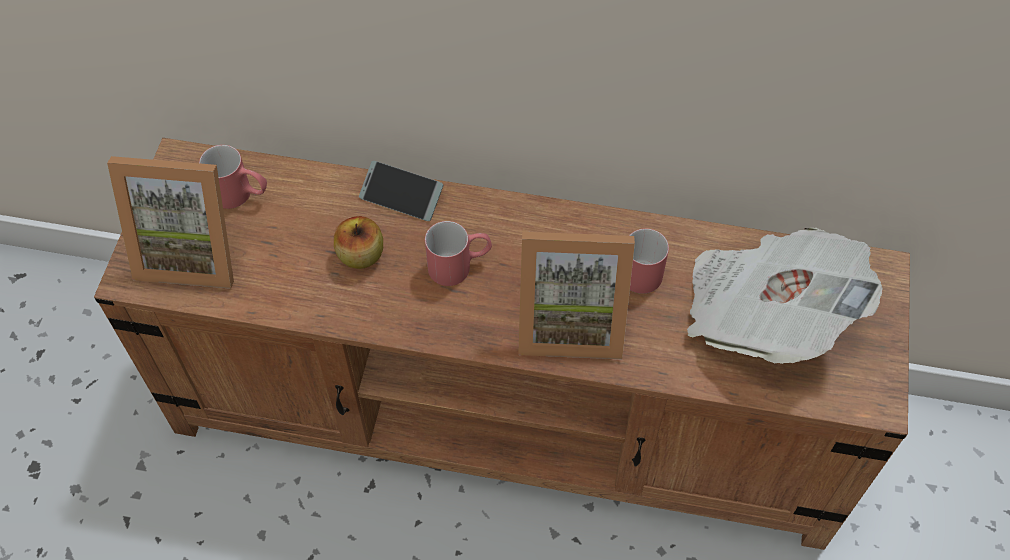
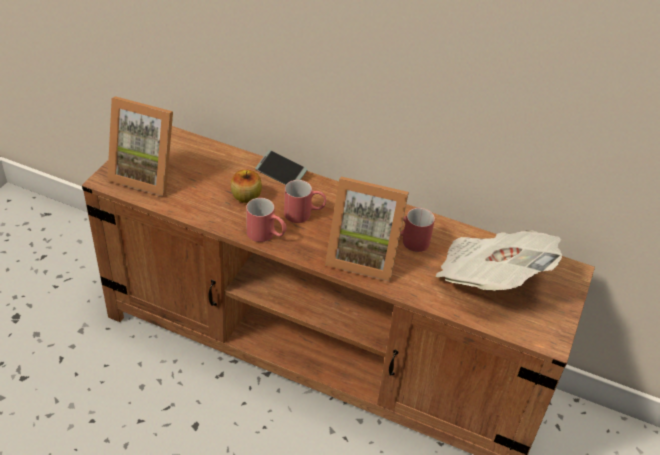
camera: 10 degrees right, 15 degrees down
(241, 195) = (186, 154): red mug -> red mug (266, 235)

